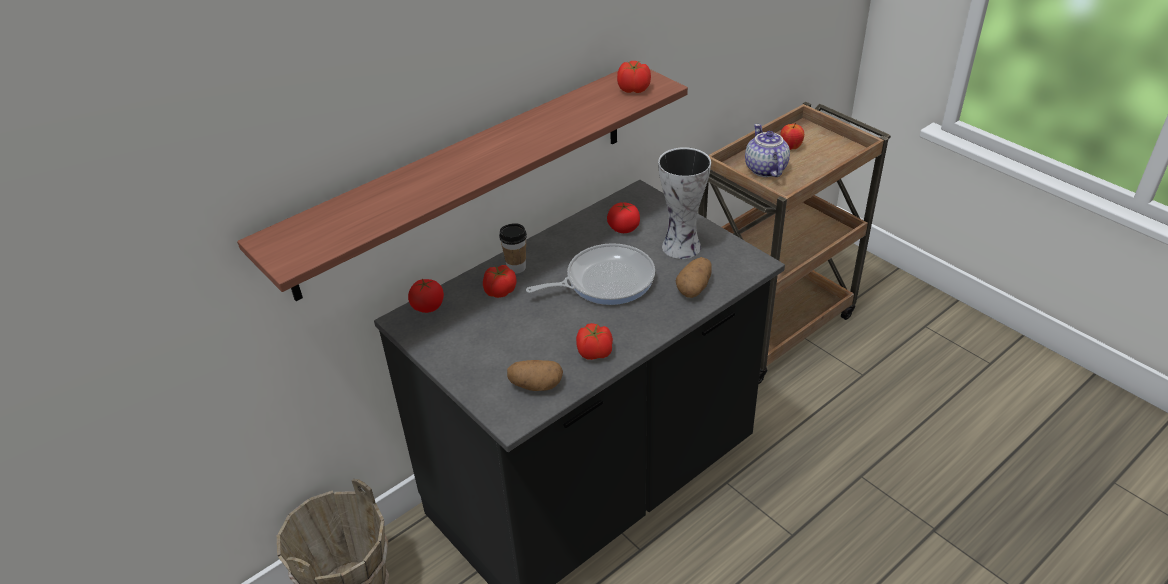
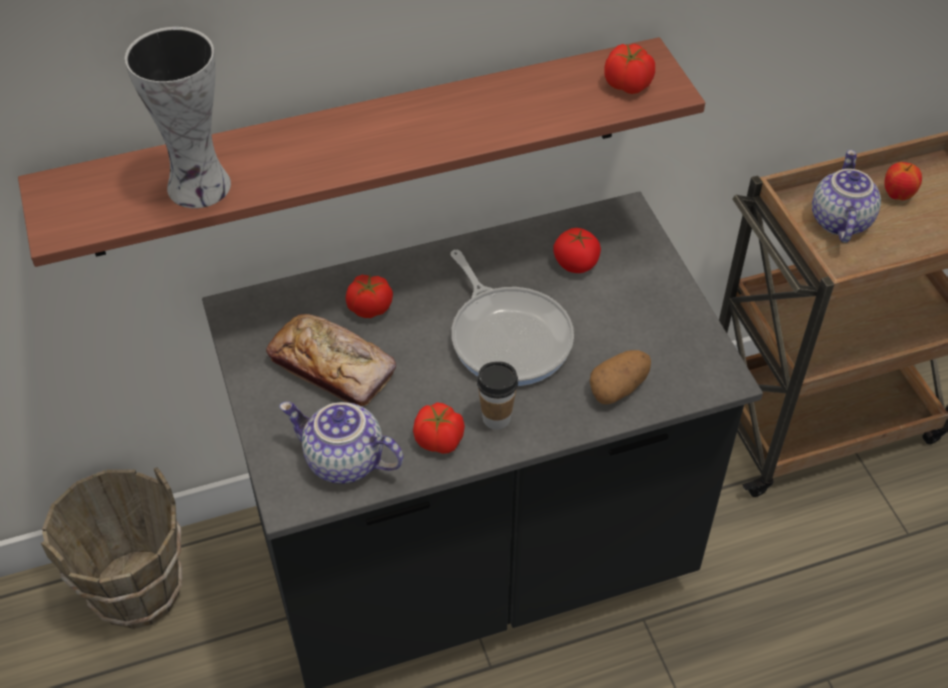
camera: 20 degrees right, 10 degrees up
(428, 307) = (273, 300): tomato -> none
(495, 333) = (332, 368): none -> bread
(516, 267) = (408, 278): cup -> cup (496, 418)
(535, 385) = (343, 461): potato -> teapot
(605, 281) = (508, 336): frying pan -> frying pan turned 60 degrees clockwise
(681, 248) = (636, 320): vase -> vase (197, 188)

